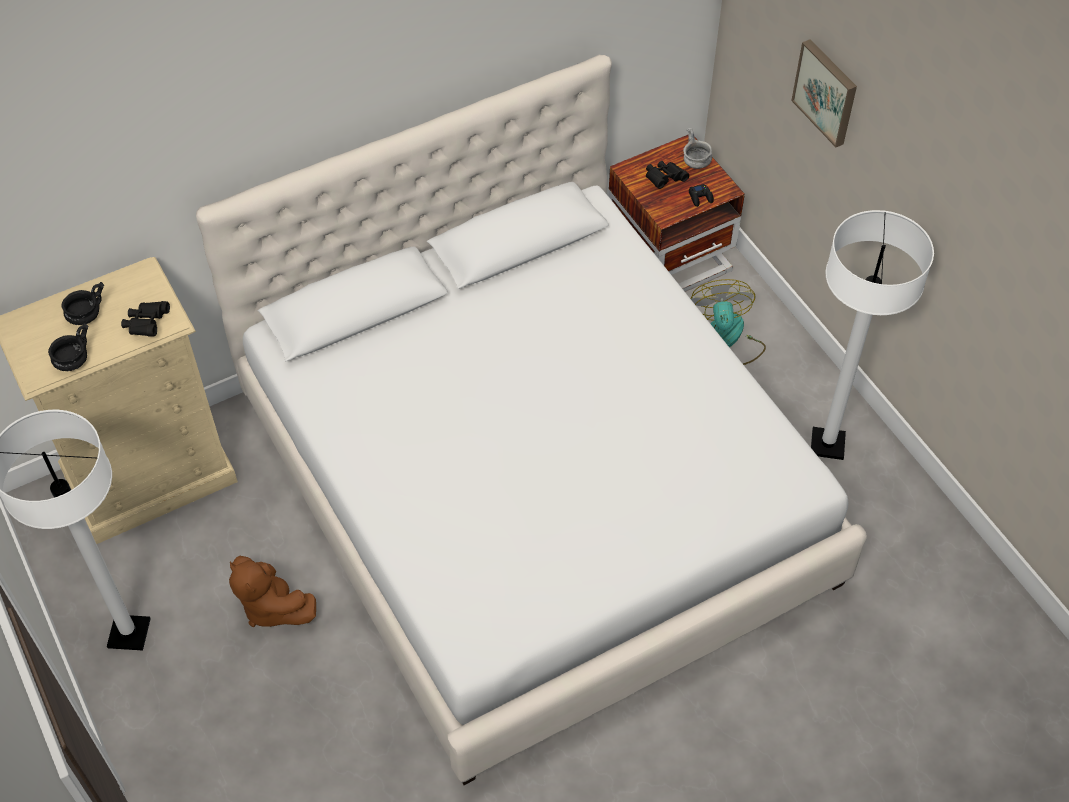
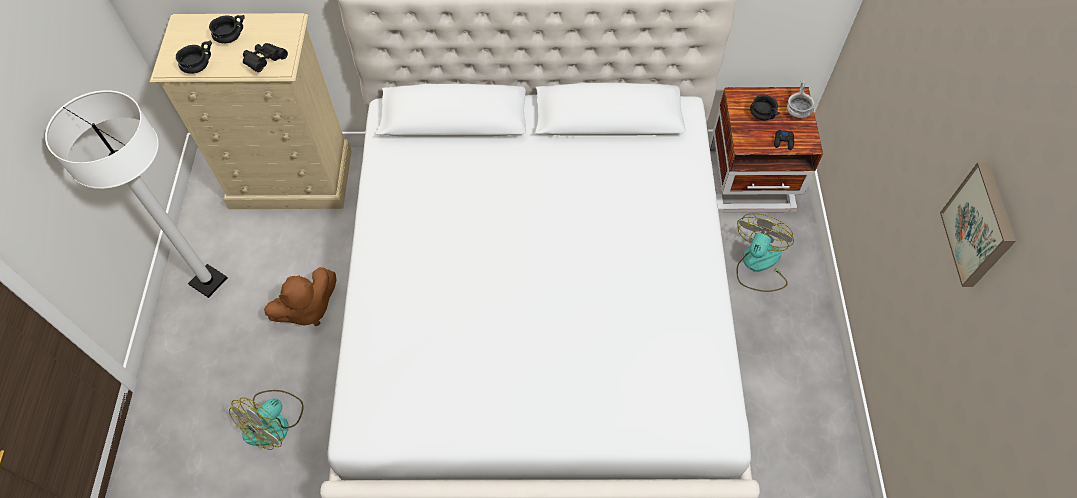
camera: 30 degrees right, 5 degrees up
(272, 606) = (307, 309): brown plush toy -> brown plush toy turned 105 degrees counterclockwise
(317, 737) = (274, 422): none -> fan
(664, 179) = (762, 115): black binoculars -> black bowl
(826, 92) = (916, 89): picture -> picture (980, 225)
(827, 444) = (791, 389): white floor lamp -> none

